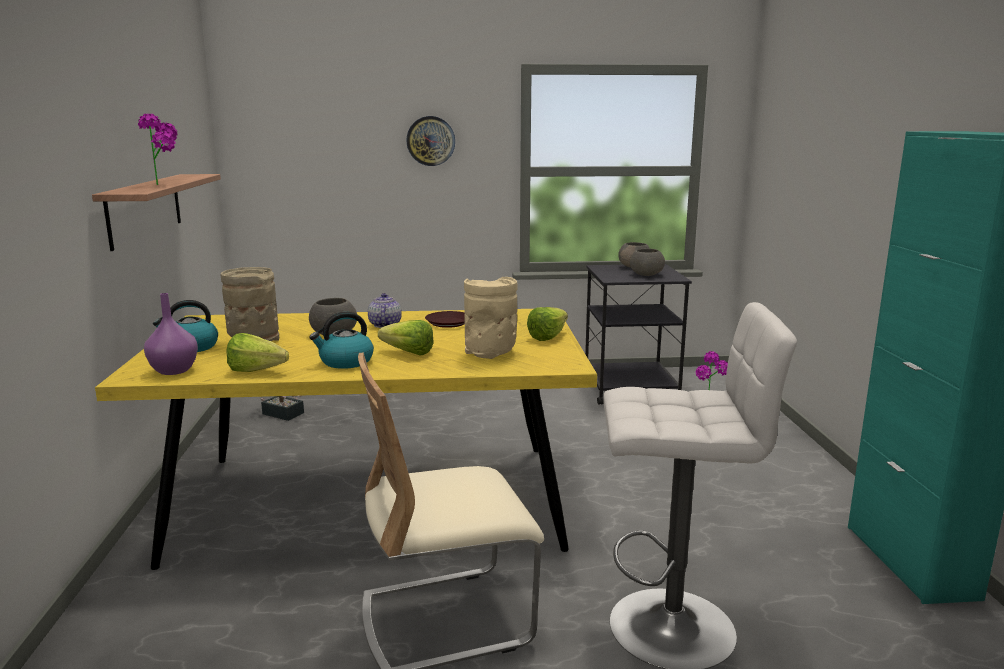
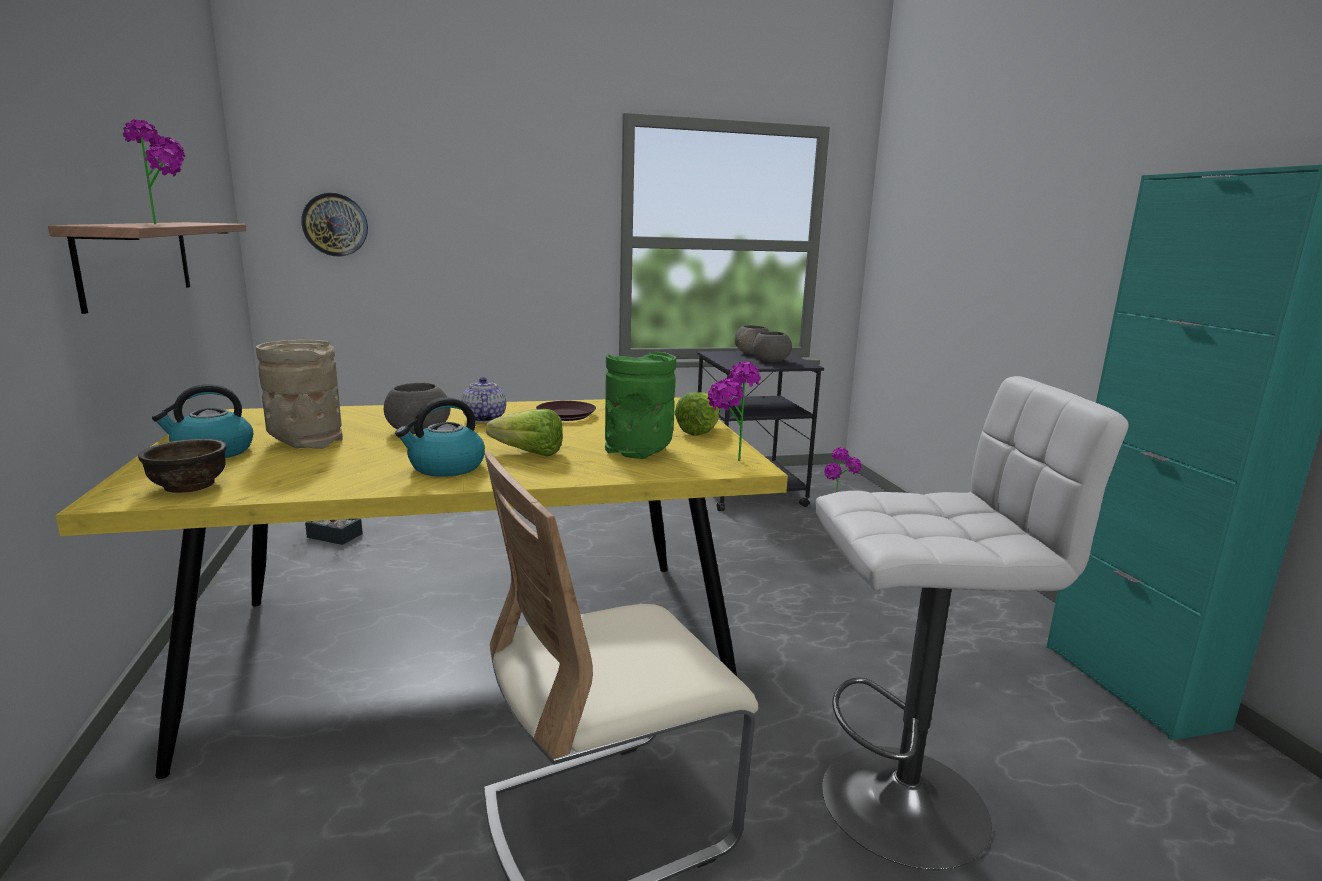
camera: 10 degrees left, 0 degrees up
(175, 370) = (190, 486): purple vase -> brown bowl
(260, 372) = (324, 484): lettuce -> none
(431, 141) = (515, 201): wall clock -> wall clock (335, 224)
(490, 354) = (638, 452): beige vase -> green vase
(555, 362) = (726, 461): none -> potted plant

